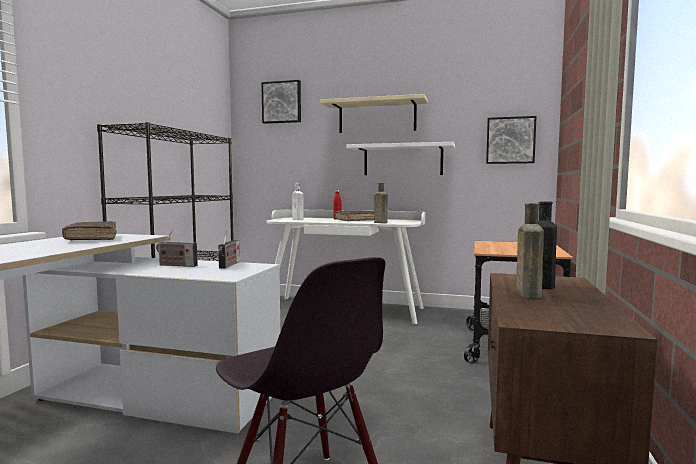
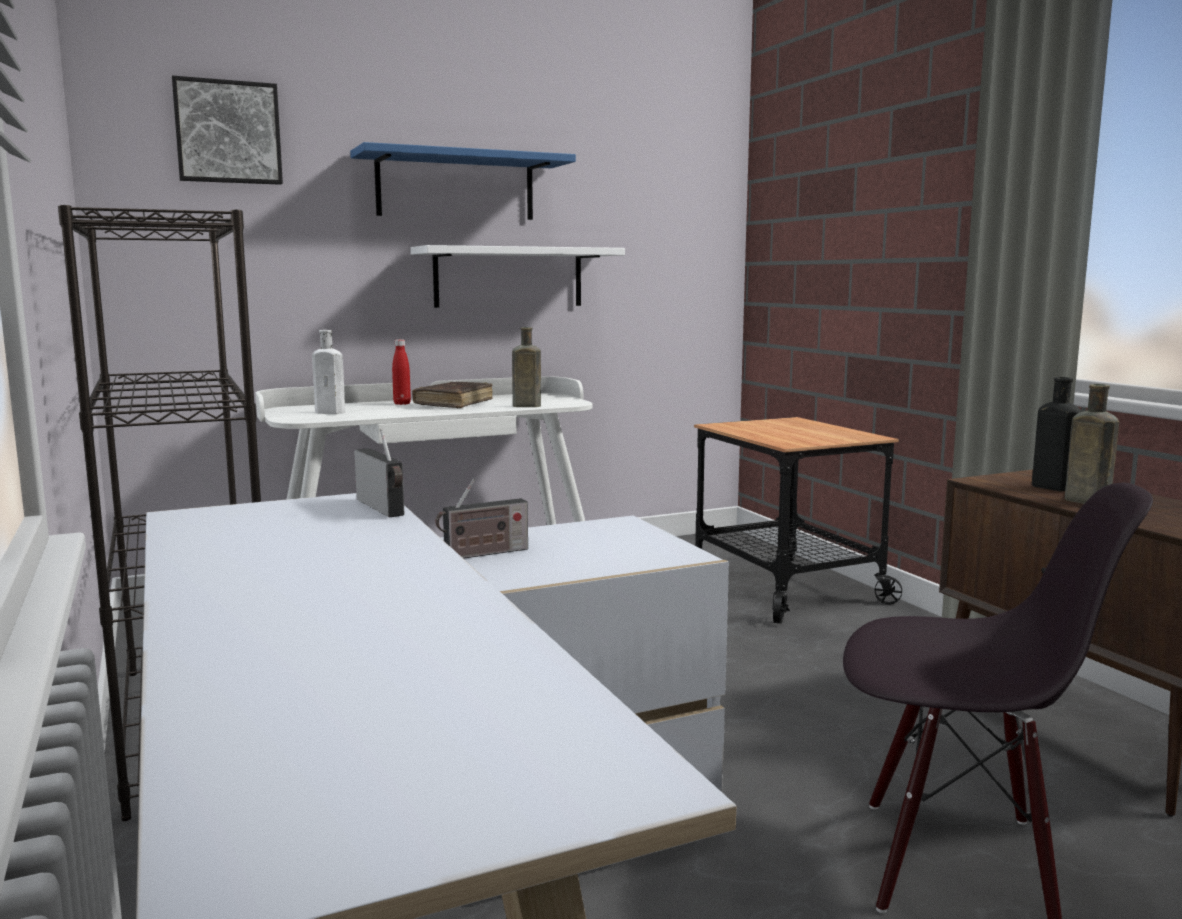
camera: 40 degrees left, 5 degrees up
(92, 238) = (275, 526): brown book -> none
(229, 265) = (573, 533): radio -> radio (383, 508)
(377, 117) = (456, 187): beige shelf -> blue shelf
(510, 140) = (682, 246): picture -> none

